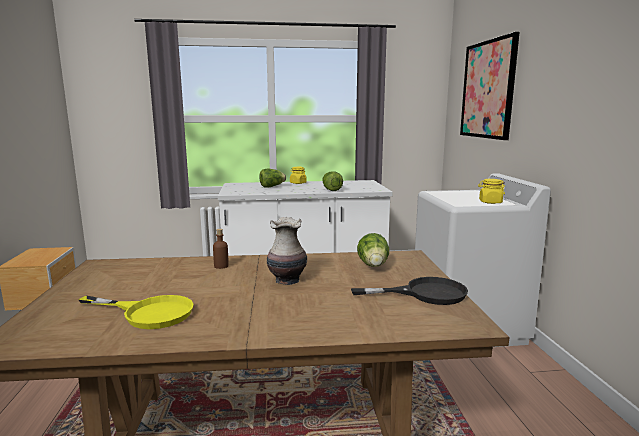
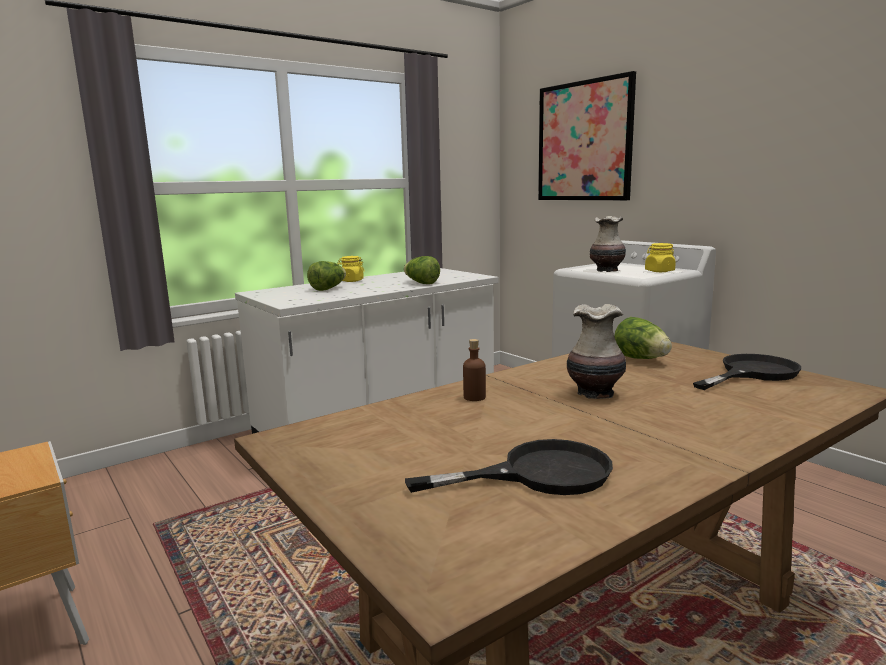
camera: 30 degrees left, 0 degrees up
(149, 313) = (537, 474): yellow frying pan -> black frying pan
(451, 196) = (607, 270): none -> vase

